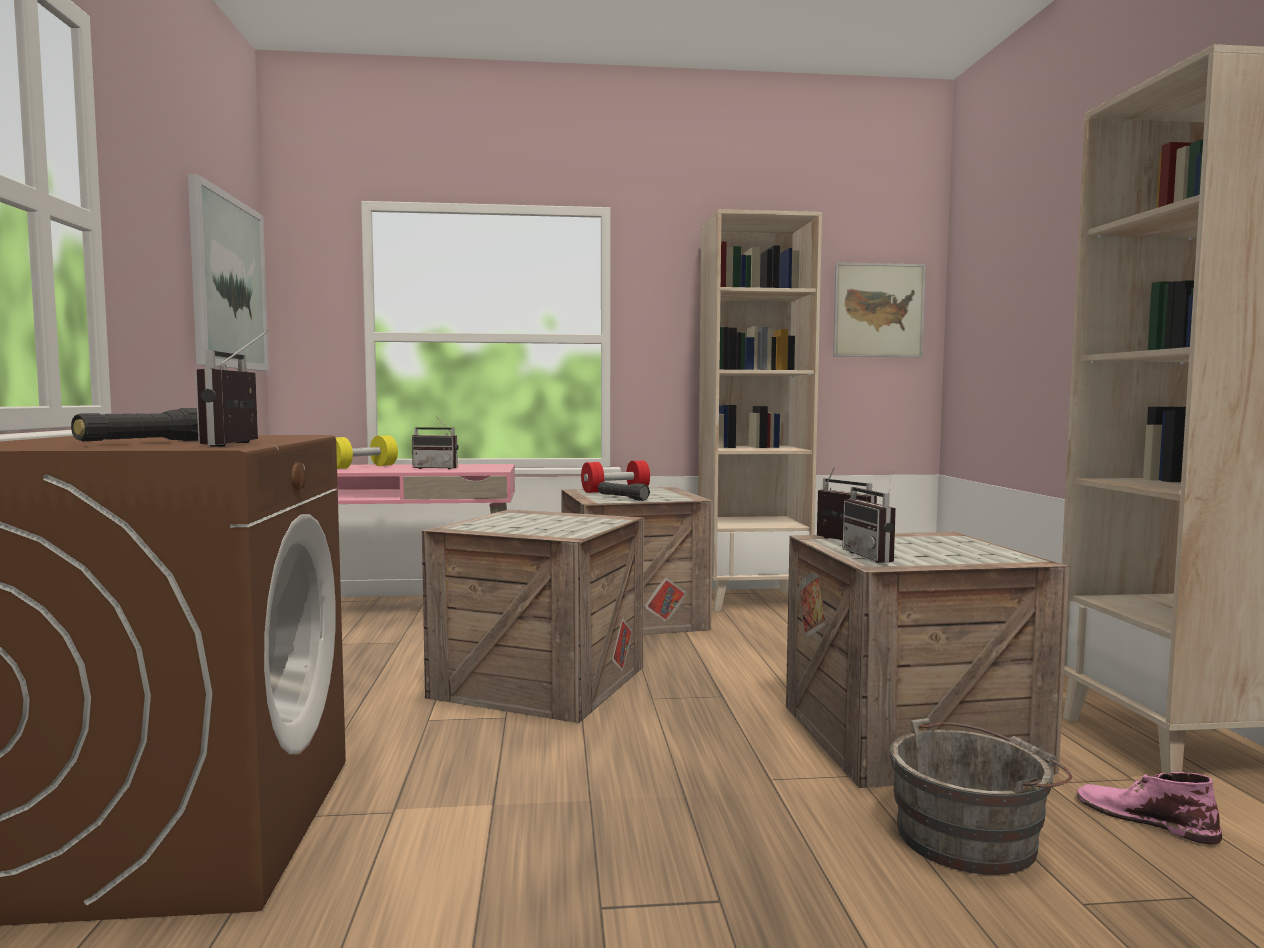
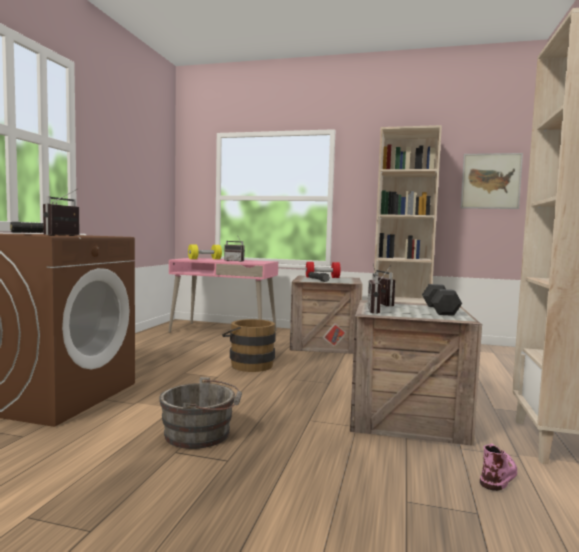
camera: 20 degrees right, 0 degrees up
(228, 283) = (151, 173): picture -> none
(538, 681) = (248, 364): crate -> brown bucket
(952, 544) = (440, 310): none -> black dumbbell
(972, 836) = (383, 462): grey bucket -> grey bucket (201, 434)
(1144, 818) = (498, 474): pink boot -> pink boot turned 60 degrees clockwise

